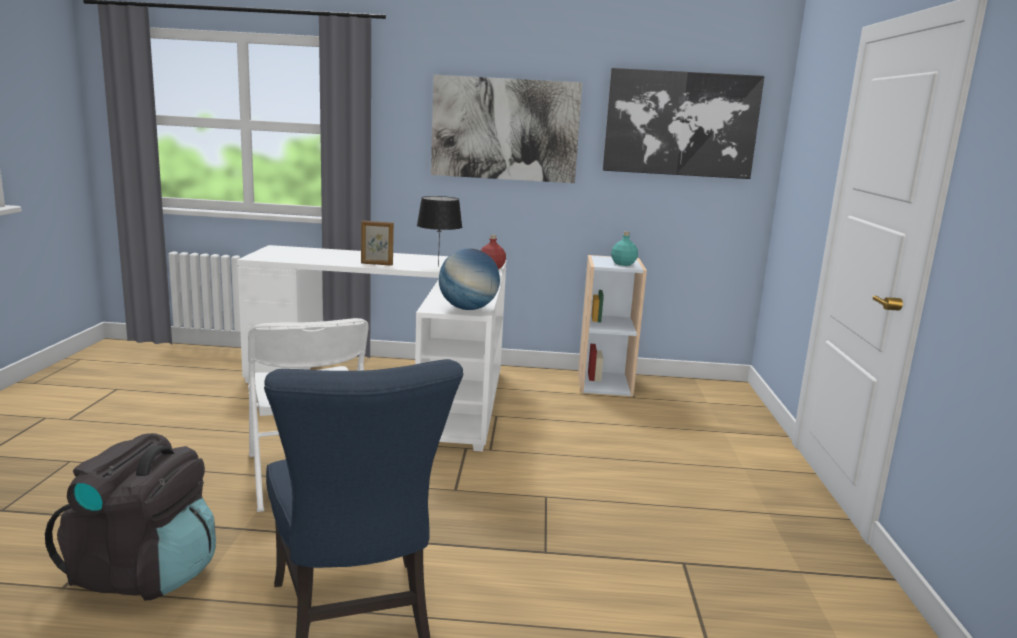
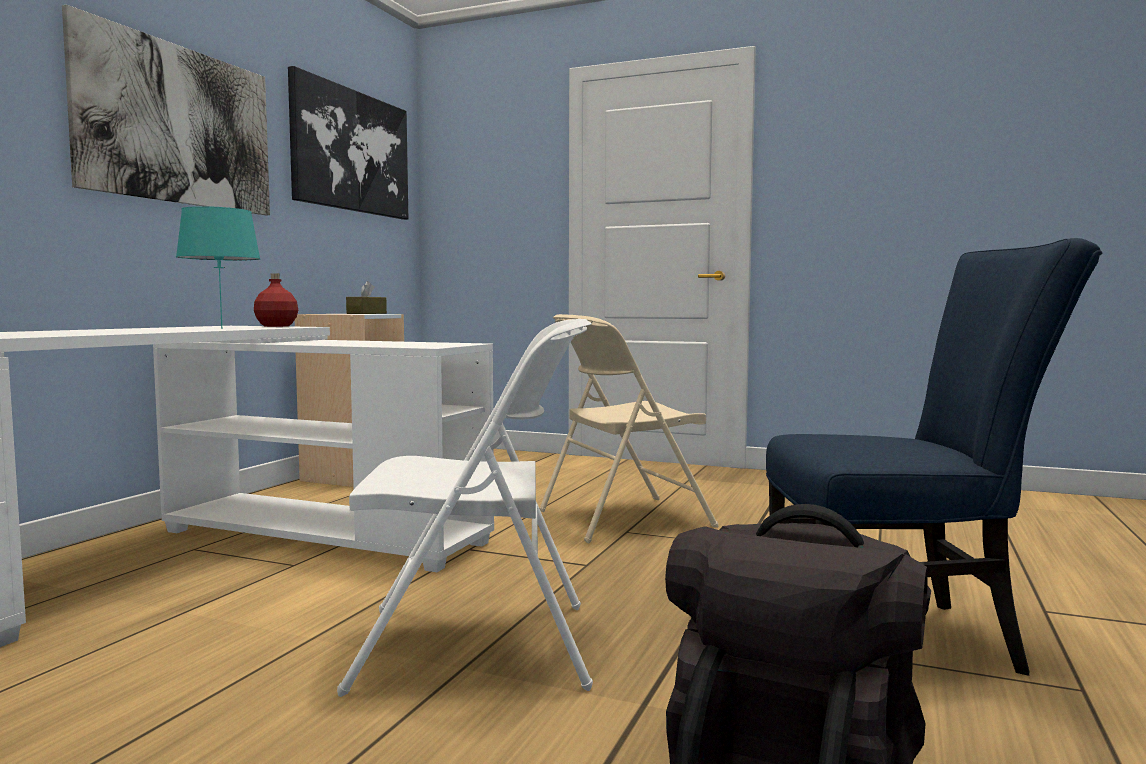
camera: 70 degrees left, 10 degrees down
(376, 264) = (139, 331): picture frame -> none
(438, 266) = (222, 328): black table lamp -> turquoise table lamp
(468, 309) = (445, 343): globe -> none
(583, 492) = (625, 518): none -> beige chair
(623, 264) = (366, 313): turquoise bottle -> brown tissue box

